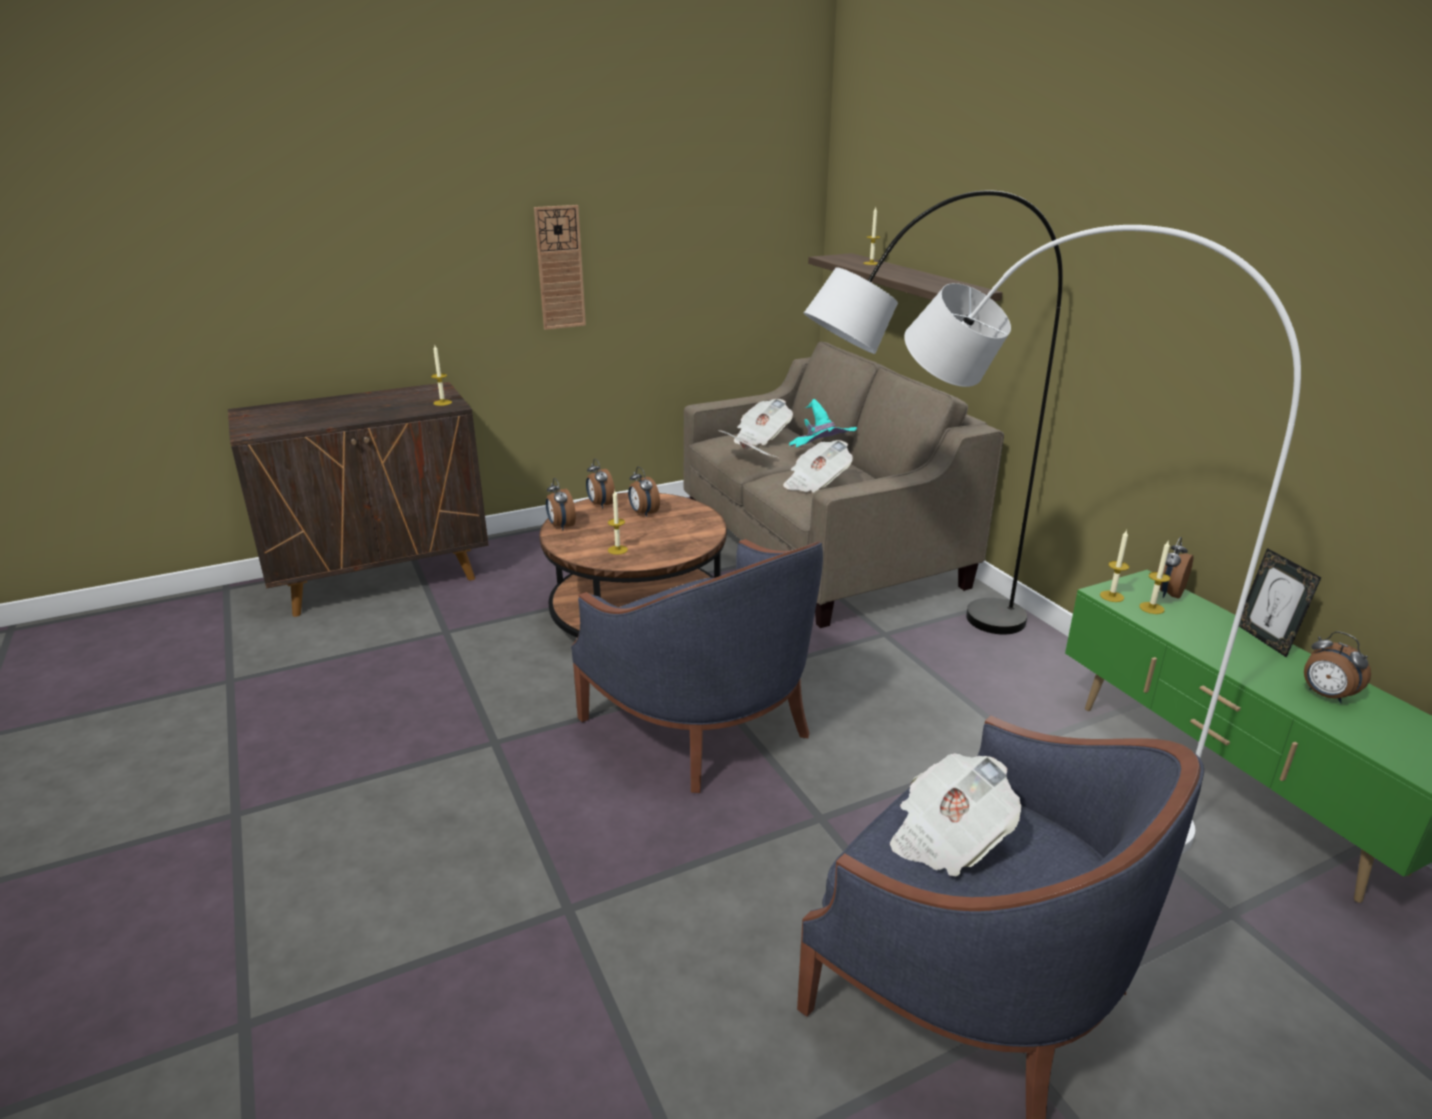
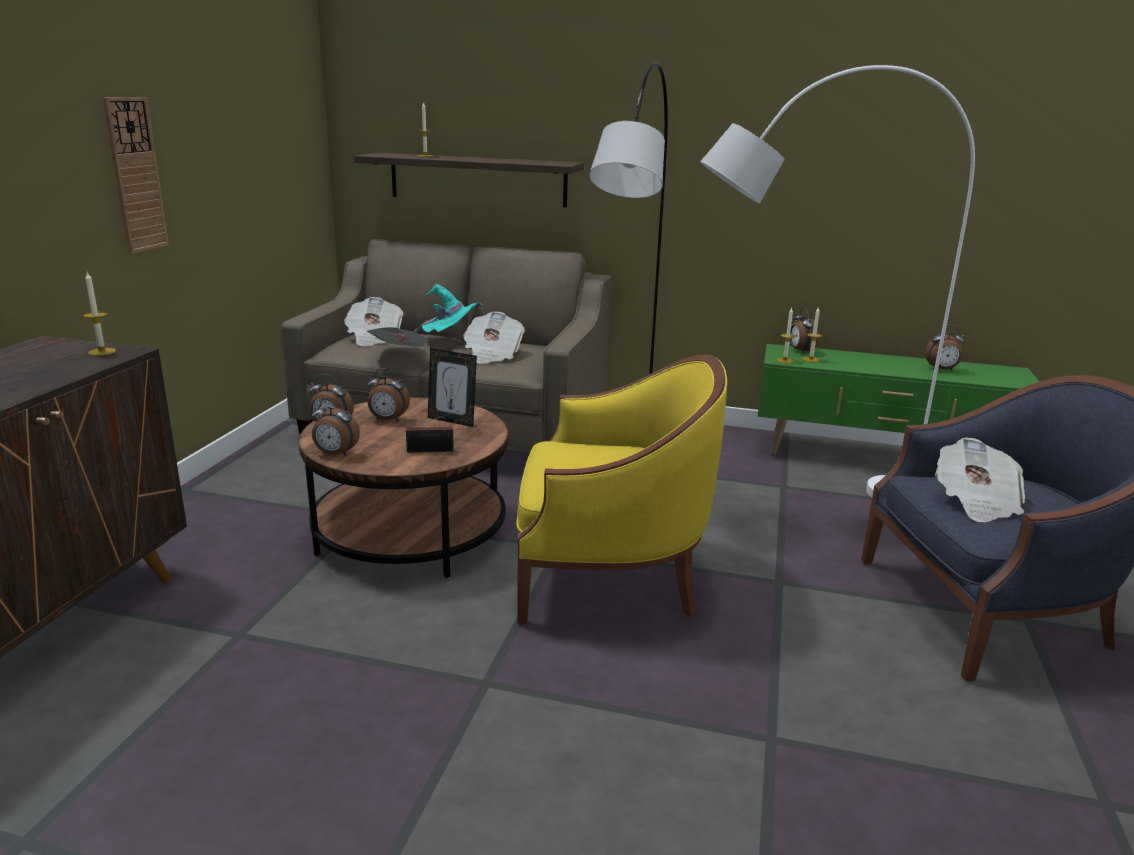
camera: 50 degrees left, 5 degrees down
(617, 550) = (433, 450): candle -> radio
(703, 723) = (609, 573): blue armchair -> yellow armchair
(1265, 639) = (875, 356): picture frame -> picture frame (452, 421)

